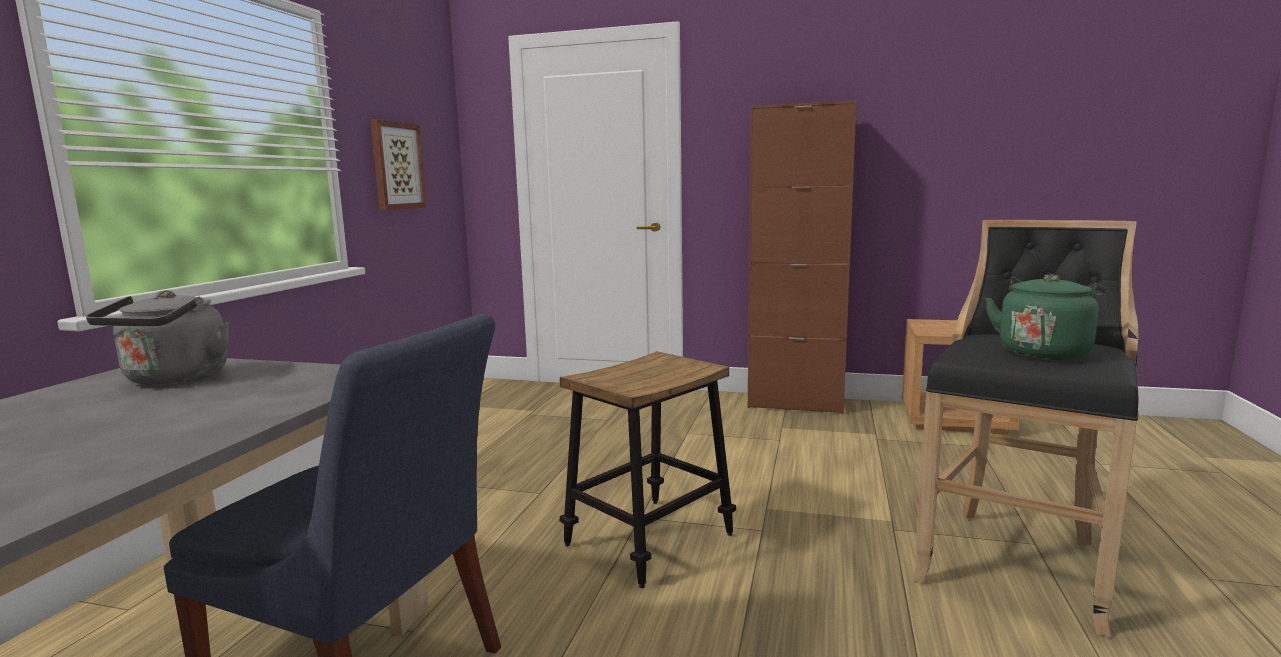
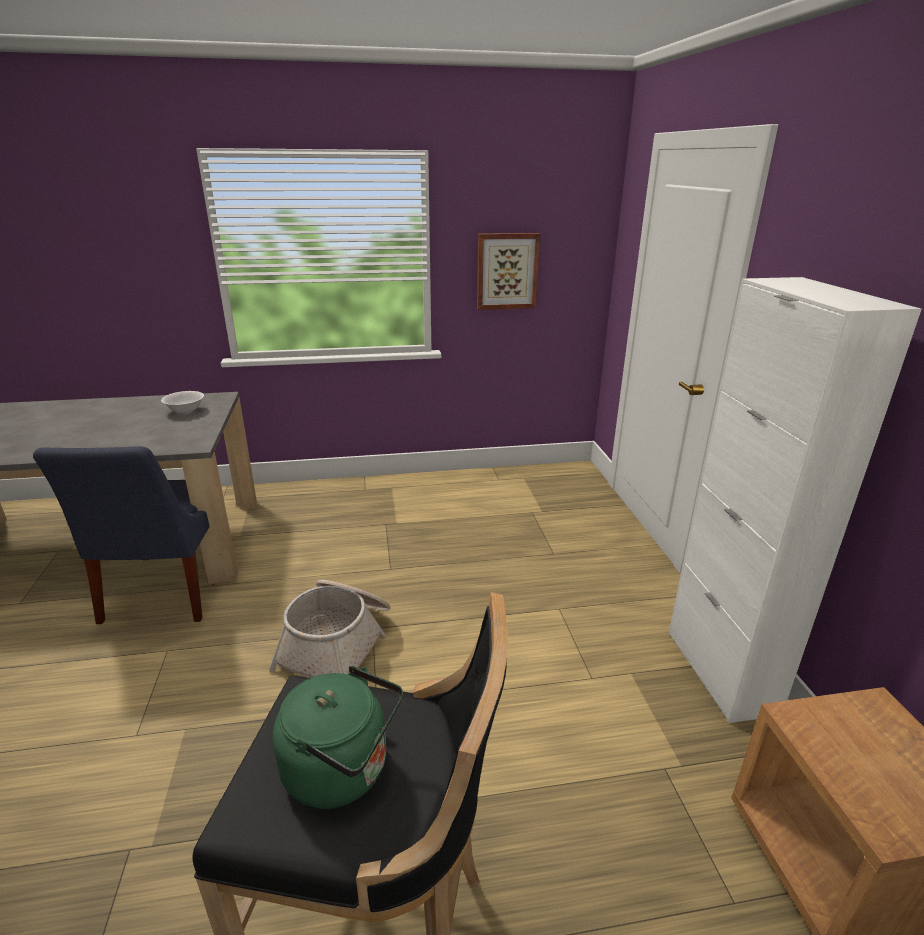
camera: 65 degrees right, 15 degrees up
(174, 379) = (185, 411): grey kettle -> white bowl
(649, 540) = (338, 643): stool -> basket
(795, 404) = (720, 671): brown cabinet -> white cabinet

